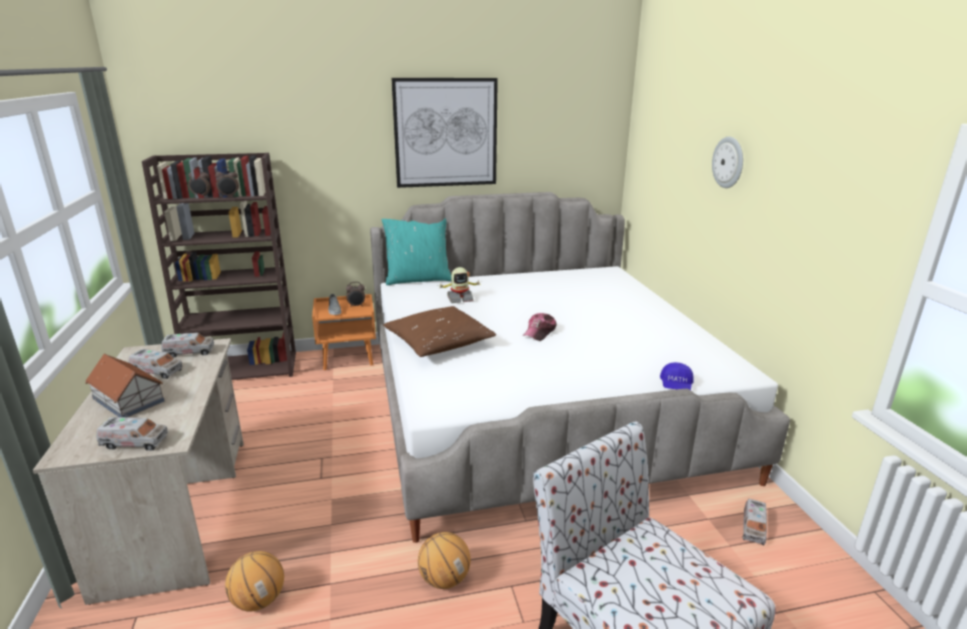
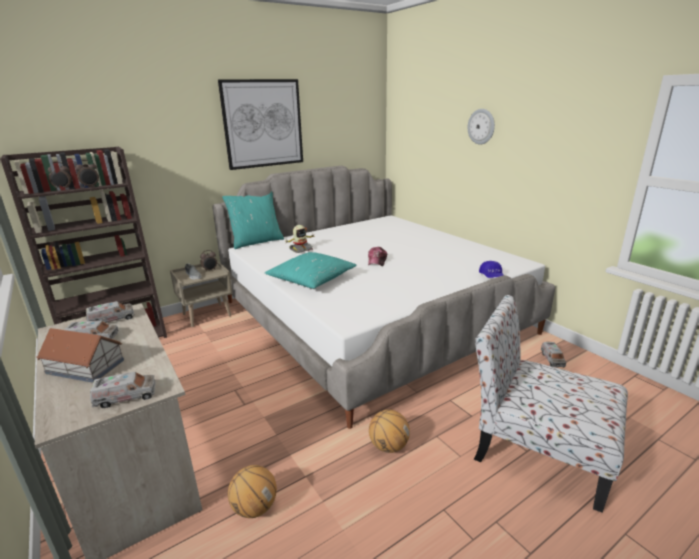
camera: 20 degrees left, 0 degrees up
(348, 358) = (207, 315): orange nightstand -> beige nightstand
(438, 342) = (311, 279): brown pillow -> turquoise pillow

